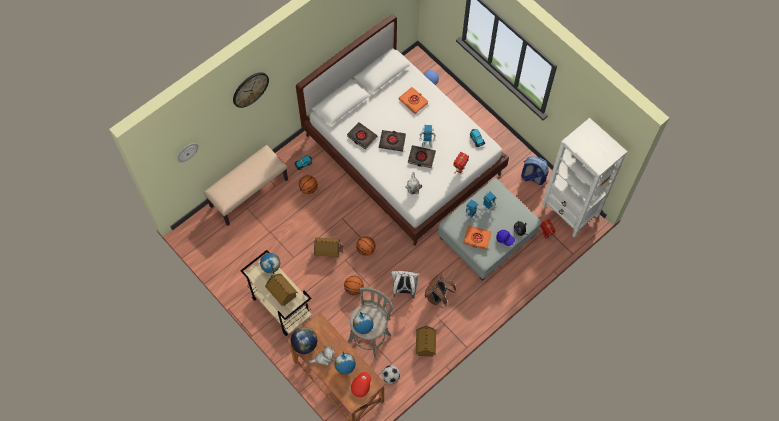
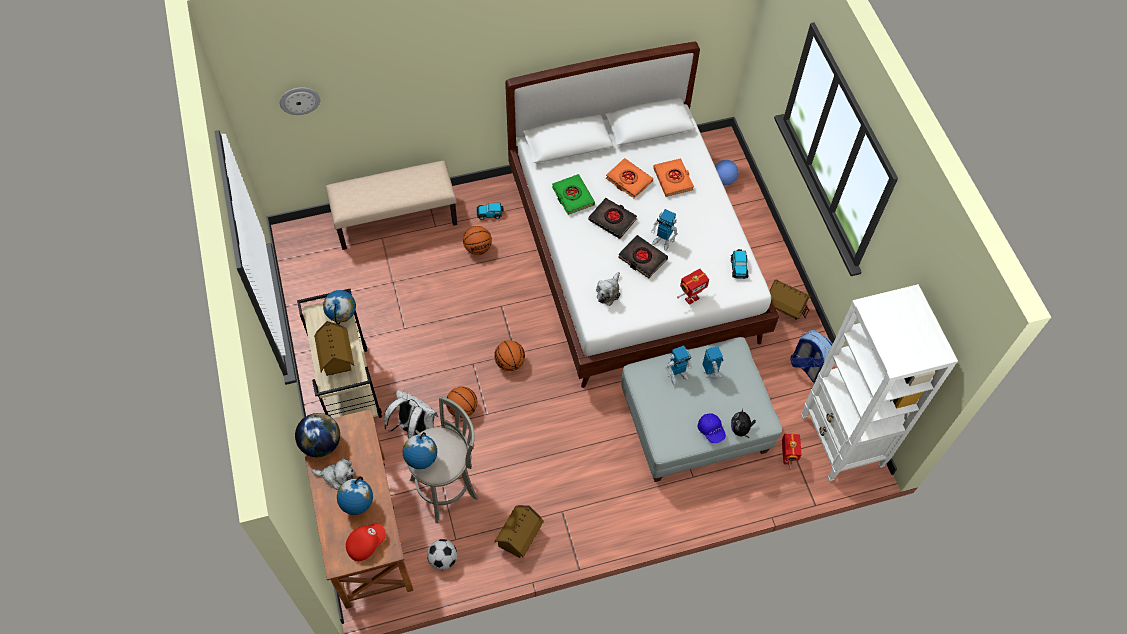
camera: 25 degrees right, 5 degrees down
(250, 89) = (423, 45): wall clock -> none
(328, 251) = (456, 341): toy house -> toy house (785, 308)
(361, 137) = (572, 196): black book -> green book
(404, 289) = (533, 442): white backpack -> white backpack (415, 429)
(437, 297) = (575, 475): brown backpack -> none
(477, 238) = (668, 411): orange book -> orange book (628, 180)

